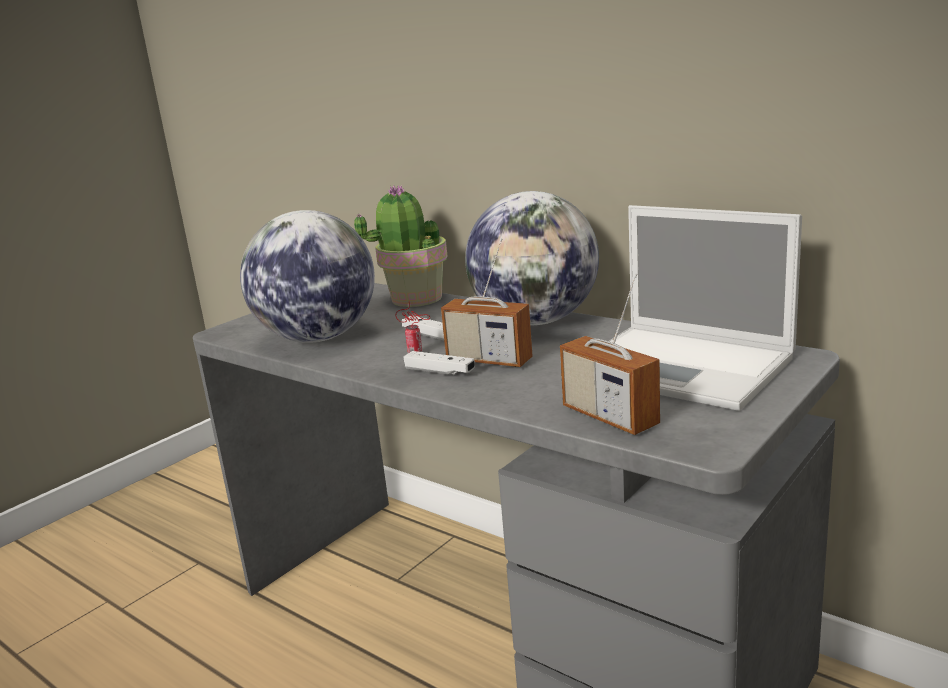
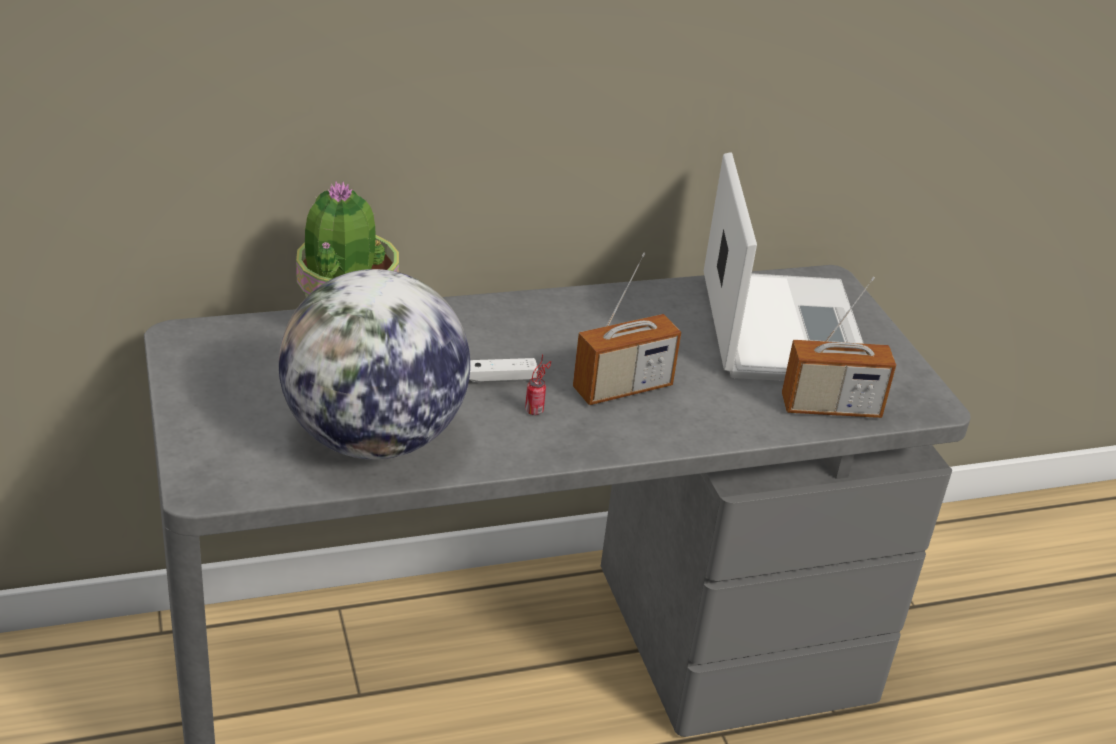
camera: 60 degrees left, 15 degrees up
(439, 371) = (610, 423): white game controller -> none
(536, 321) = (557, 315): globe -> none
(685, 367) = (781, 327): laptop -> laptop turned 75 degrees counterclockwise

